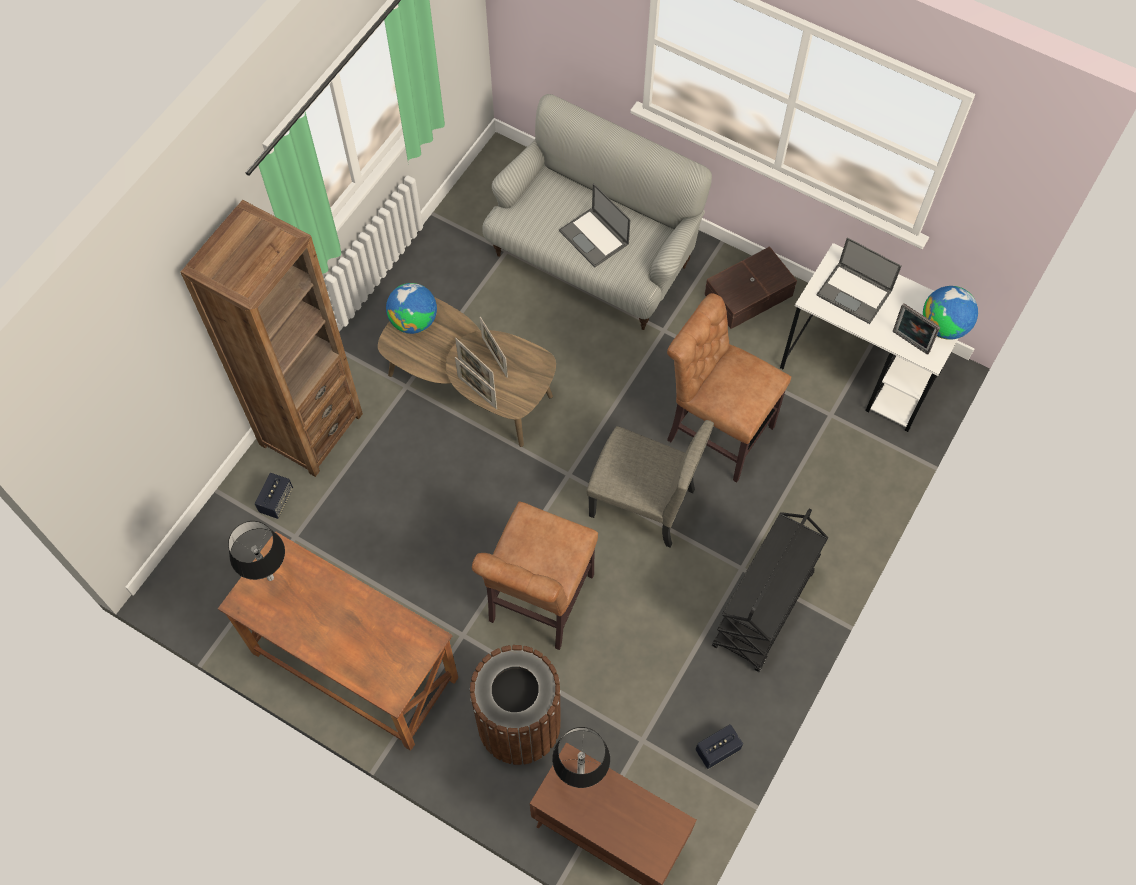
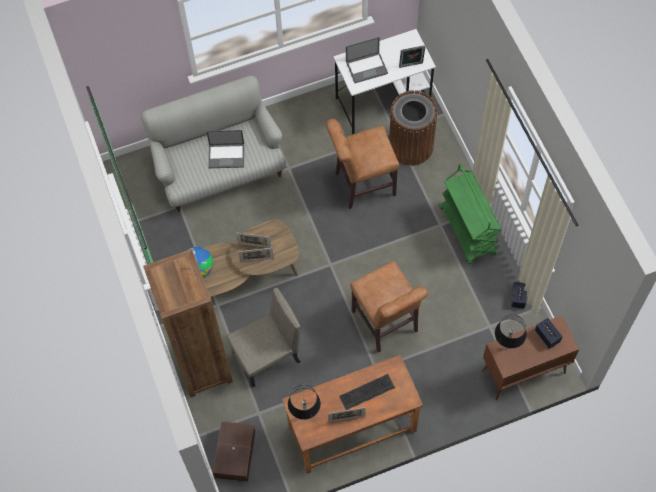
camera: 50 degrees left, 0 degrees up
(276, 501) = (230, 409): speaker -> speaker (547, 336)
(361, 631) = (367, 393): none -> keyboard
(477, 392) = (267, 266): picture frame -> picture frame (346, 419)
(519, 723) = (440, 374): brown trash can -> brown trash can (411, 146)
(642, 503) = (372, 243): beige chair -> beige chair (266, 357)
(747, 294) = (301, 118): brown storage box -> brown storage box (234, 454)
(763, 610) = (468, 231): black cart -> green cart
(944, 326) = (414, 46): globe -> none

